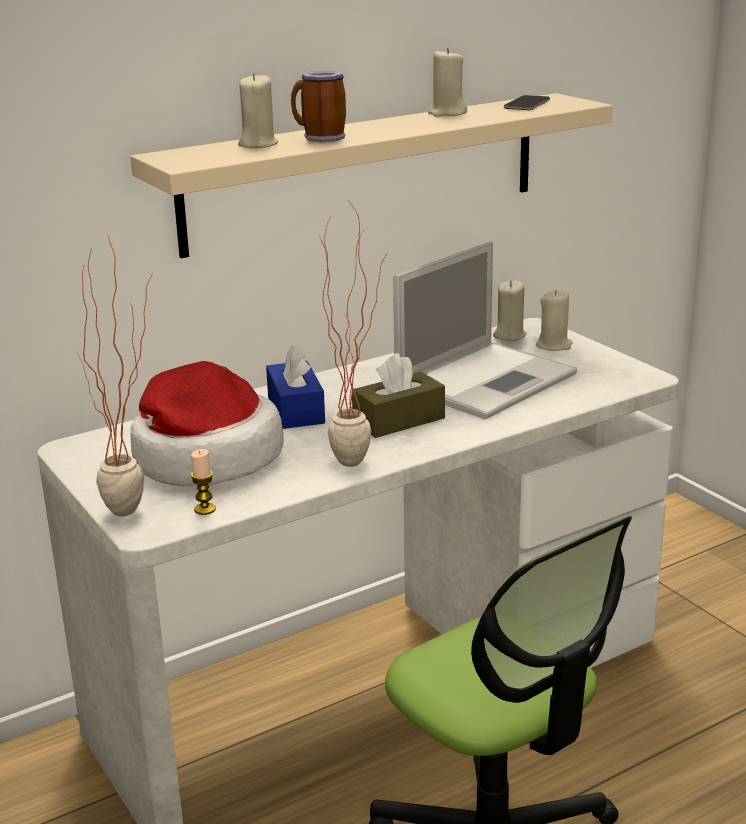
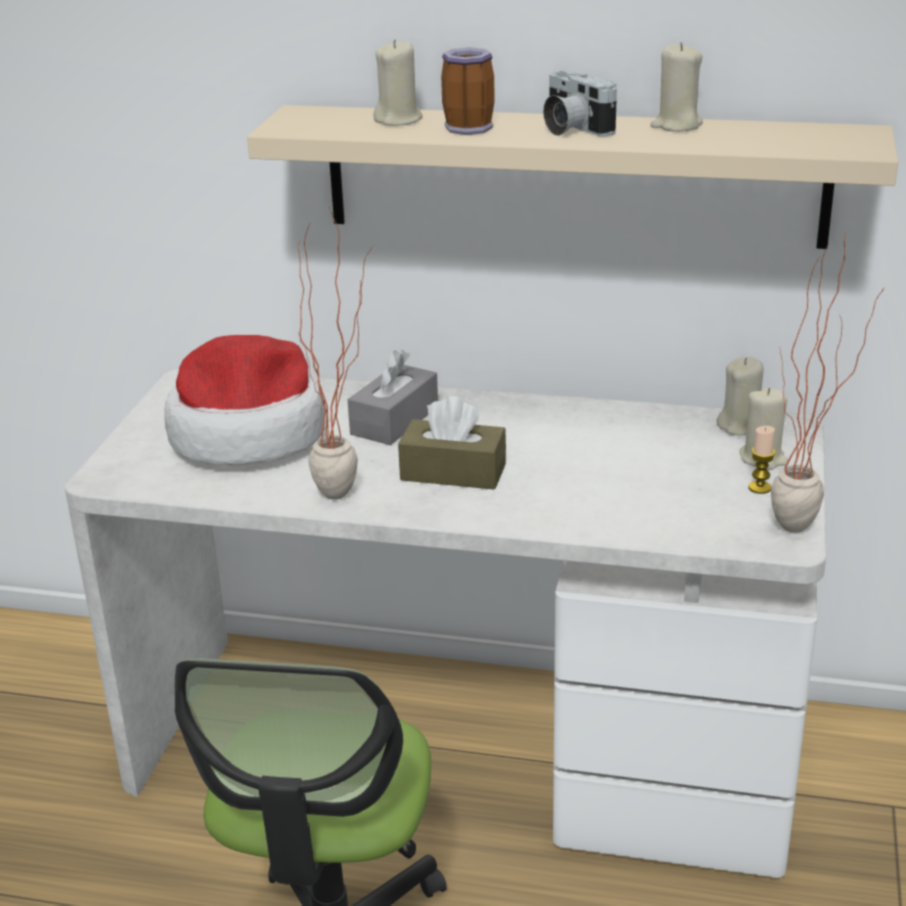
camera: 45 degrees right, 5 degrees up
(138, 513) = (123, 460): potted plant -> potted plant (805, 534)
(205, 509) = (165, 481): candle -> candle (759, 488)
(296, 410) = (394, 421): blue tissue box -> grey tissue box
(390, 126) = (571, 128): none -> camera
(487, 379) = (616, 467): laptop -> none
(527, 104) = (796, 135): phone -> none

